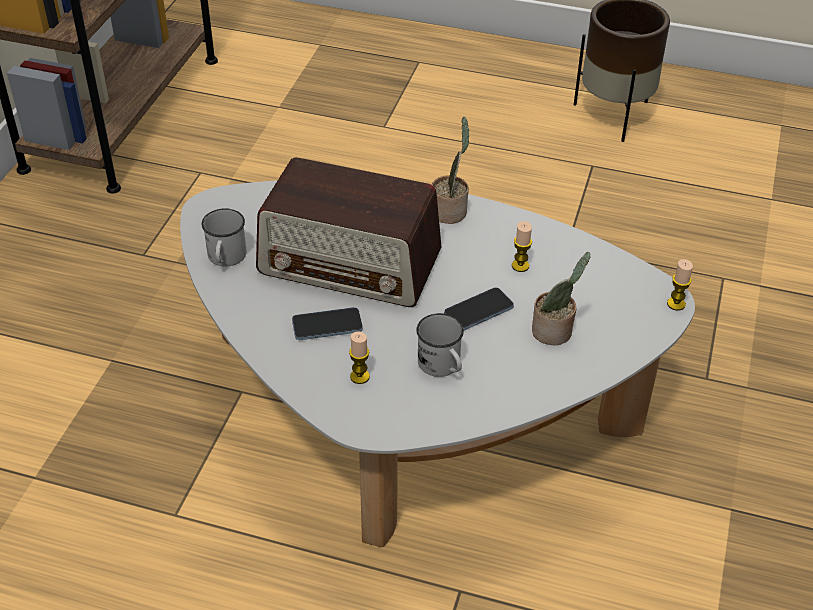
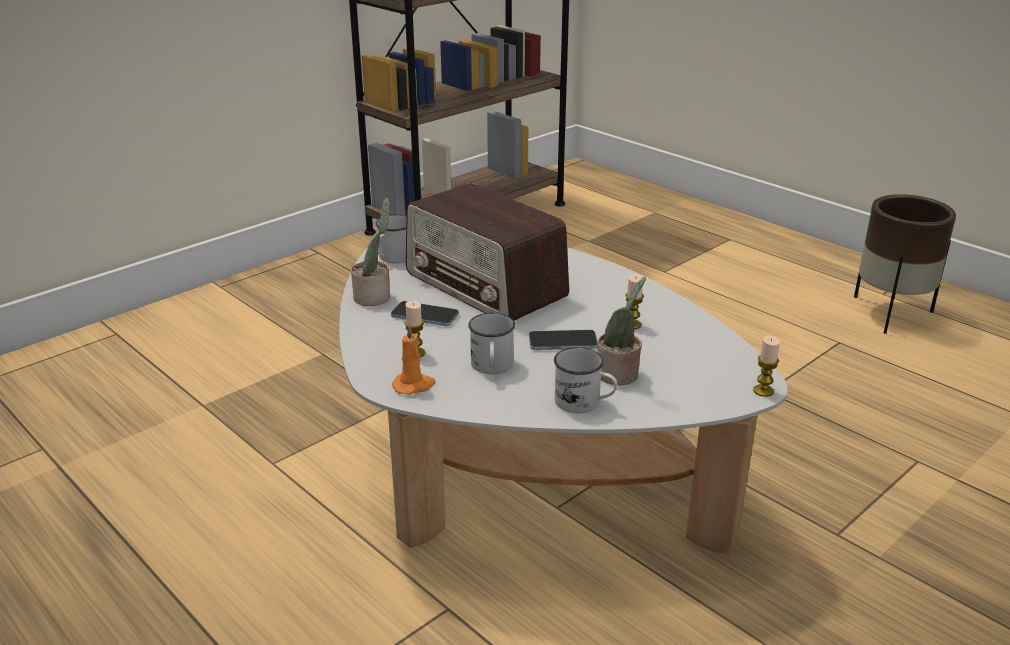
camera: 30 degrees right, 15 degrees down
(393, 416) = (414, 385): none -> orange candle
(450, 210) = (605, 276): potted plant -> potted plant (374, 297)
(551, 376) = (584, 403): none -> white mug

